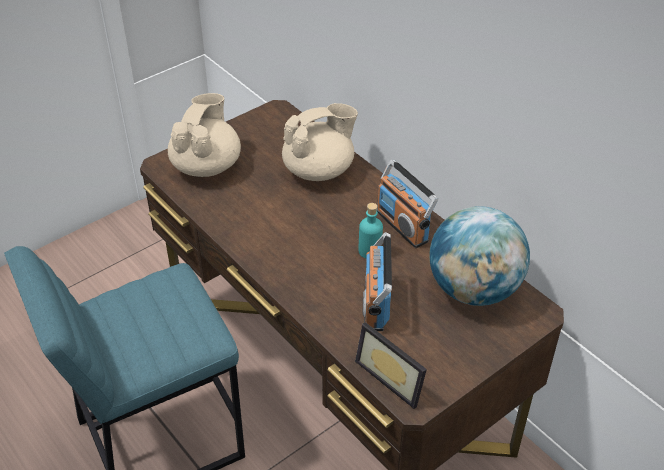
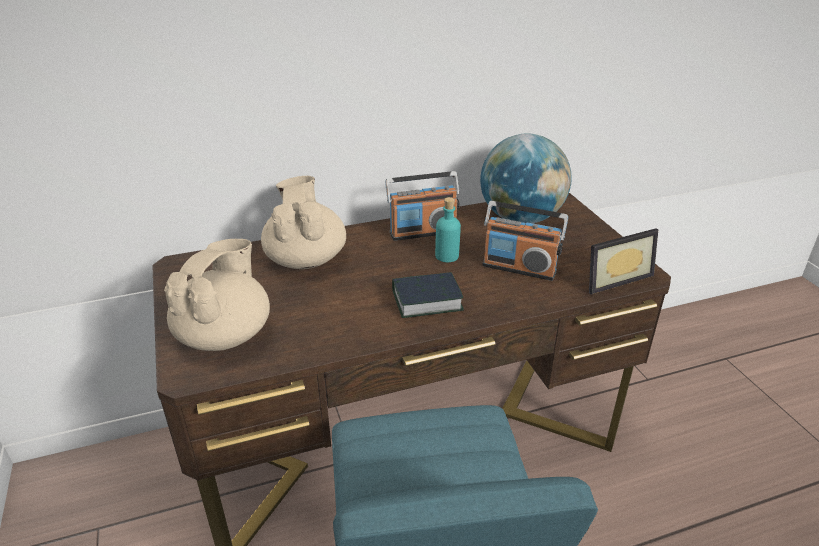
camera: 70 degrees left, 10 degrees down
(207, 165) = (225, 335): beige teapot -> beige teapot turned 75 degrees clockwise
(294, 254) = (426, 300): none -> book

